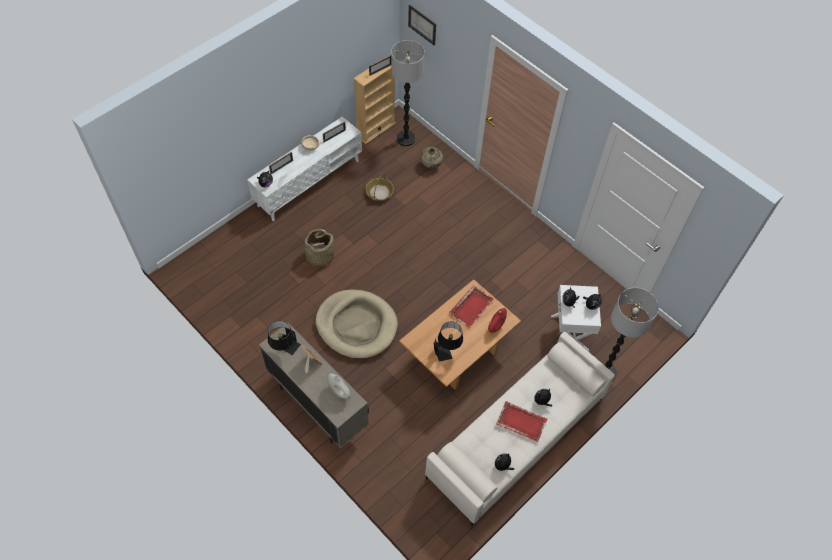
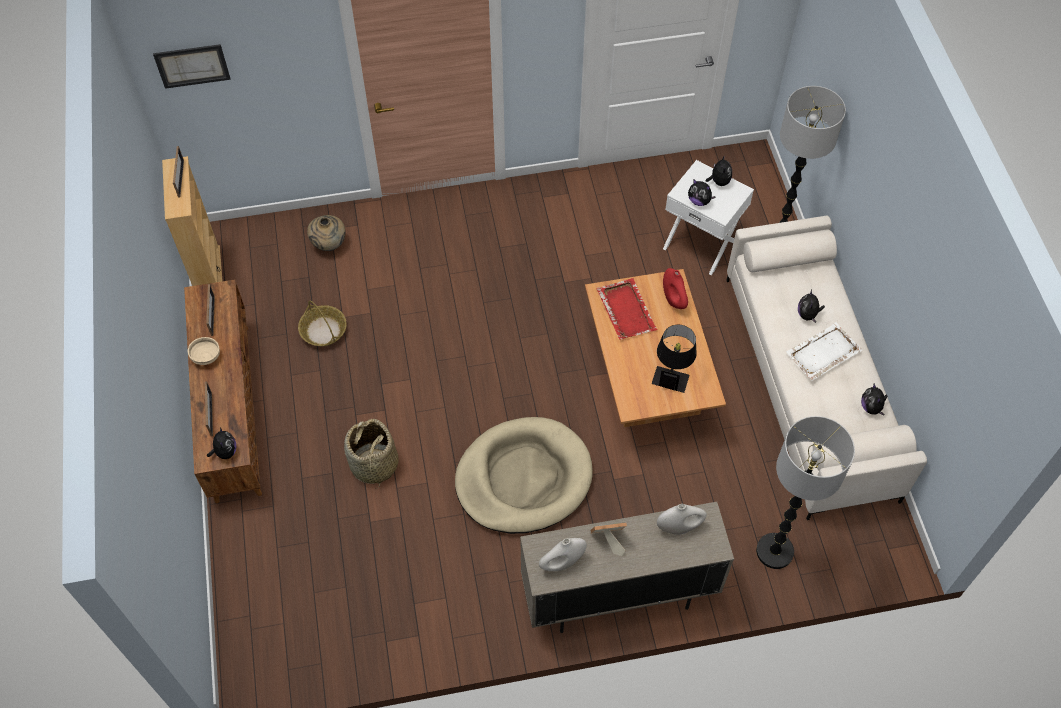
camera: 55 degrees left, 0 degrees up
(284, 348) = (562, 563): black table lamp -> white vase
(309, 182) = (231, 410): white tv stand -> brown tv stand
(406, 139) = (258, 248): floor lamp -> floor lamp (774, 551)
(521, 422) = (822, 353): red tray -> white tray

